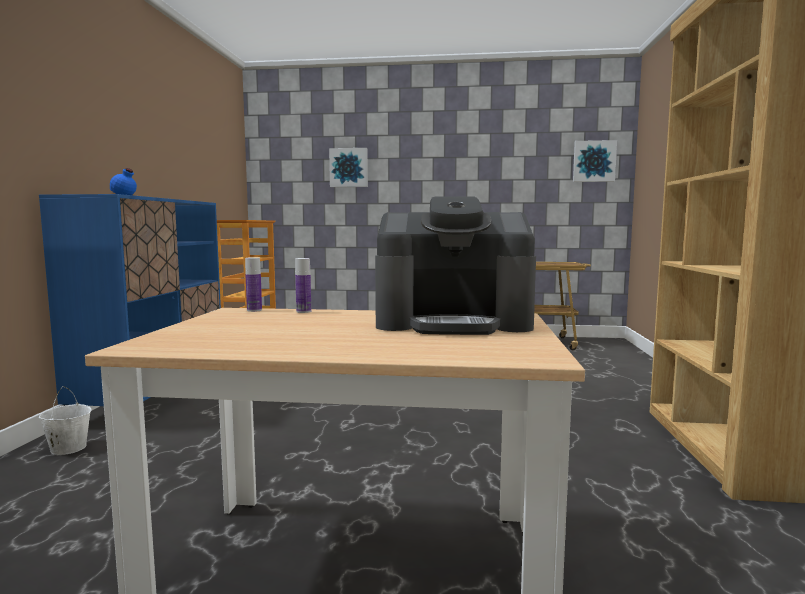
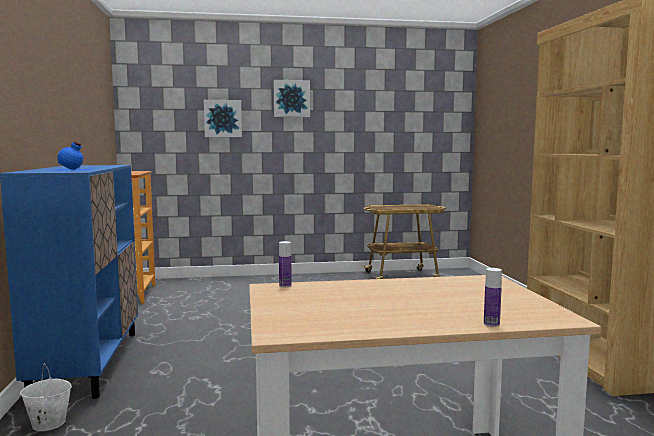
camera: 15 degrees left, 0 degrees up
(303, 311) = (328, 284): bottle -> bottle (491, 324)
(454, 322) = (459, 288): coffee machine -> none
(594, 161) = (442, 117): picture -> picture (291, 98)

